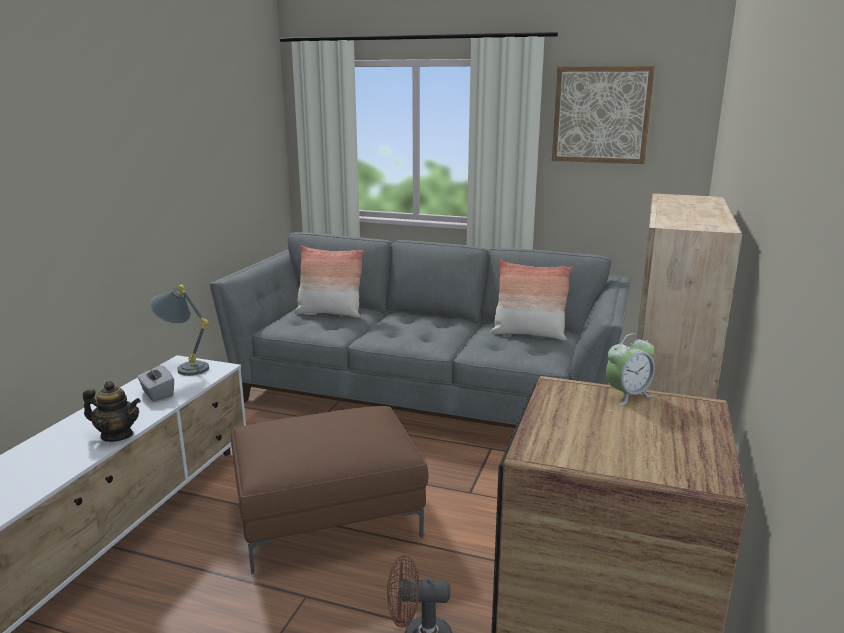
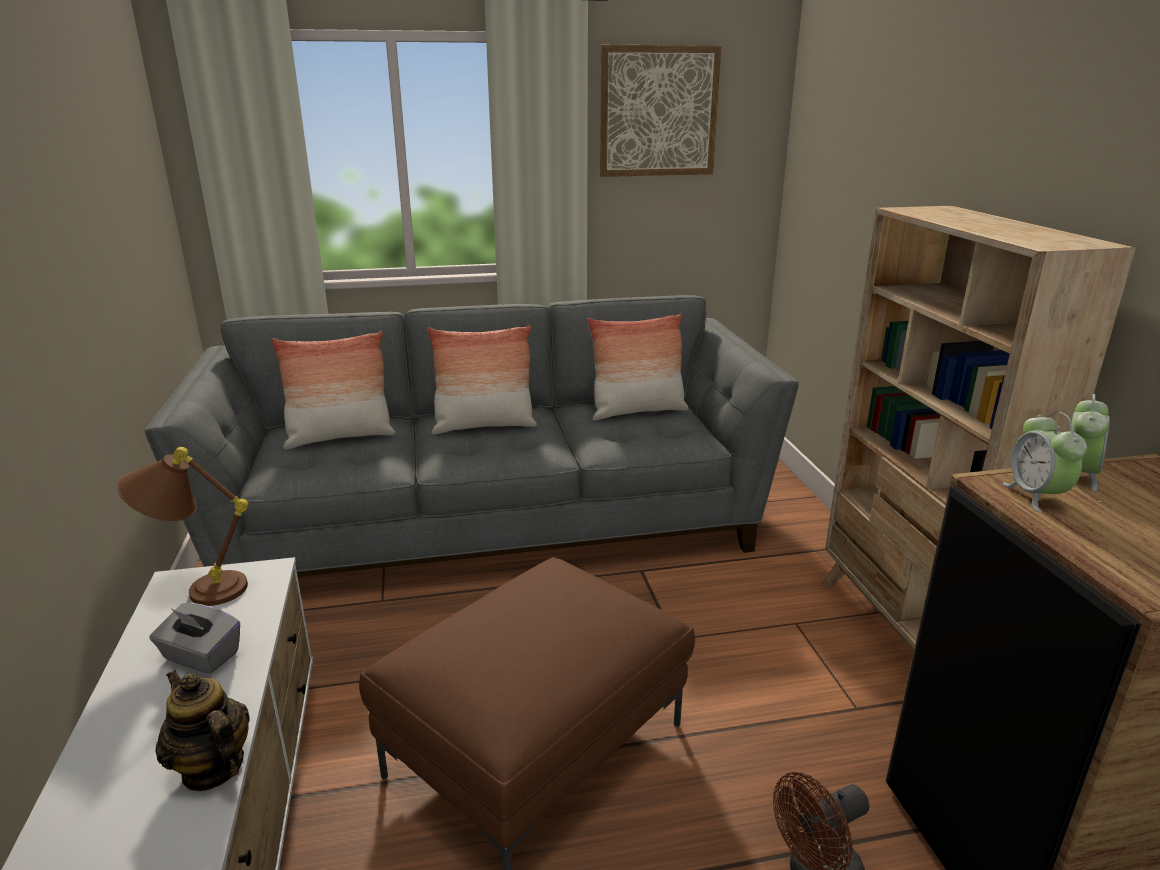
camera: 30 degrees left, 5 degrees up
(117, 435) = (212, 768): teapot -> teapot turned 120 degrees counterclockwise
(184, 367) = (197, 591): grey table lamp -> brown table lamp
(417, 323) = (484, 426): none -> pillow
(569, 397) = (1035, 496): none -> alarm clock

